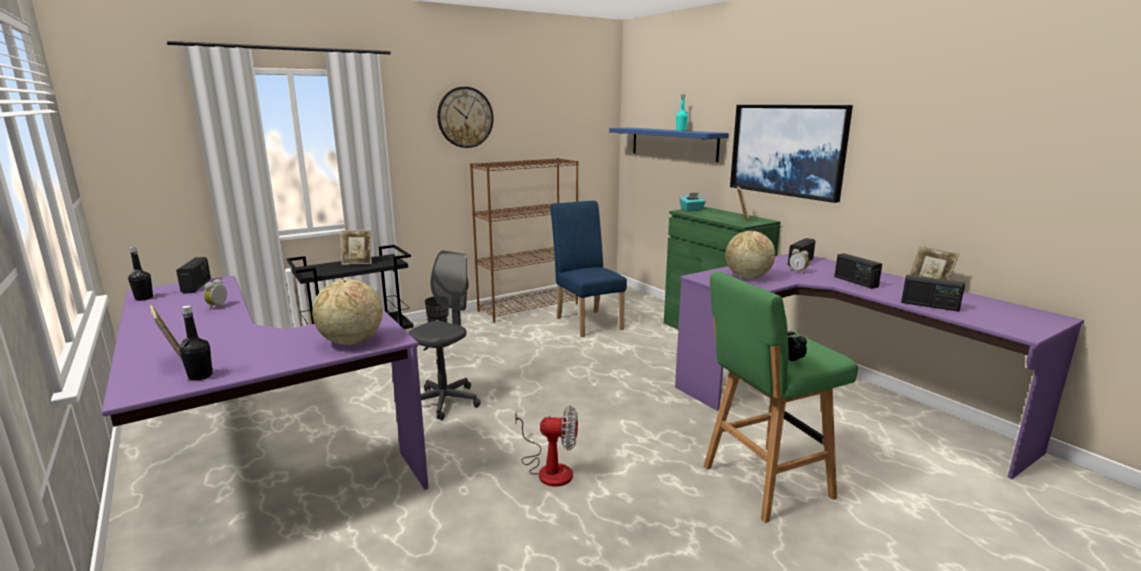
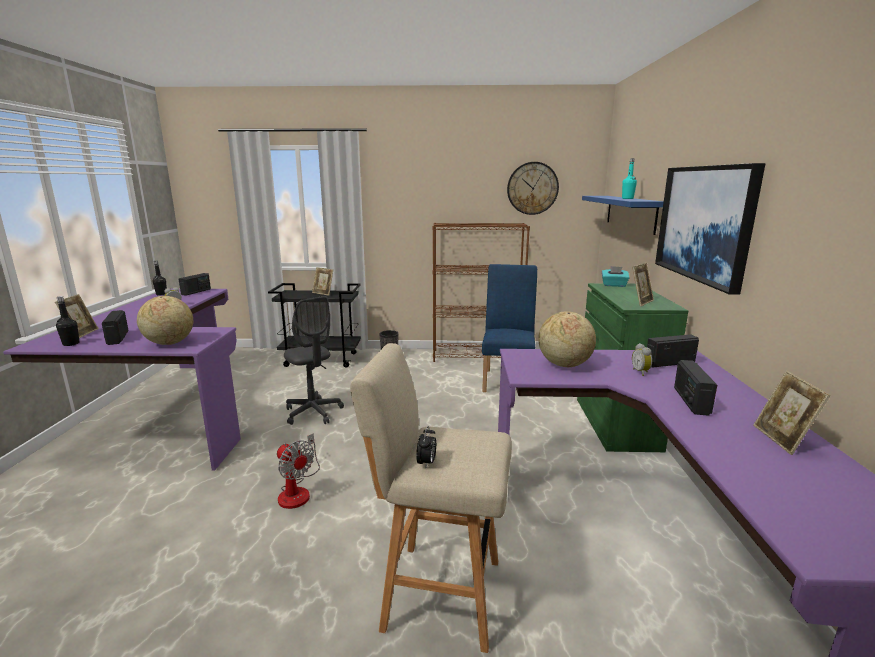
camera: 35 degrees right, 0 degrees up
(445, 402) = (313, 412): grey office chair -> grey office chair turned 75 degrees clockwise
(465, 117) = (434, 183): wall clock -> wall clock (532, 188)
(763, 483) = (438, 592): green stool -> beige stool
(929, 305) = (733, 459): radio -> radio (117, 338)

